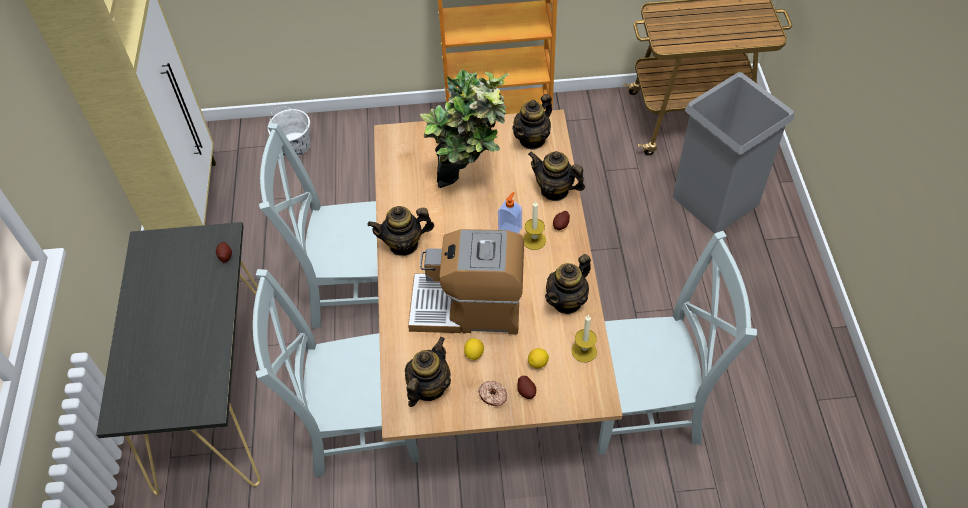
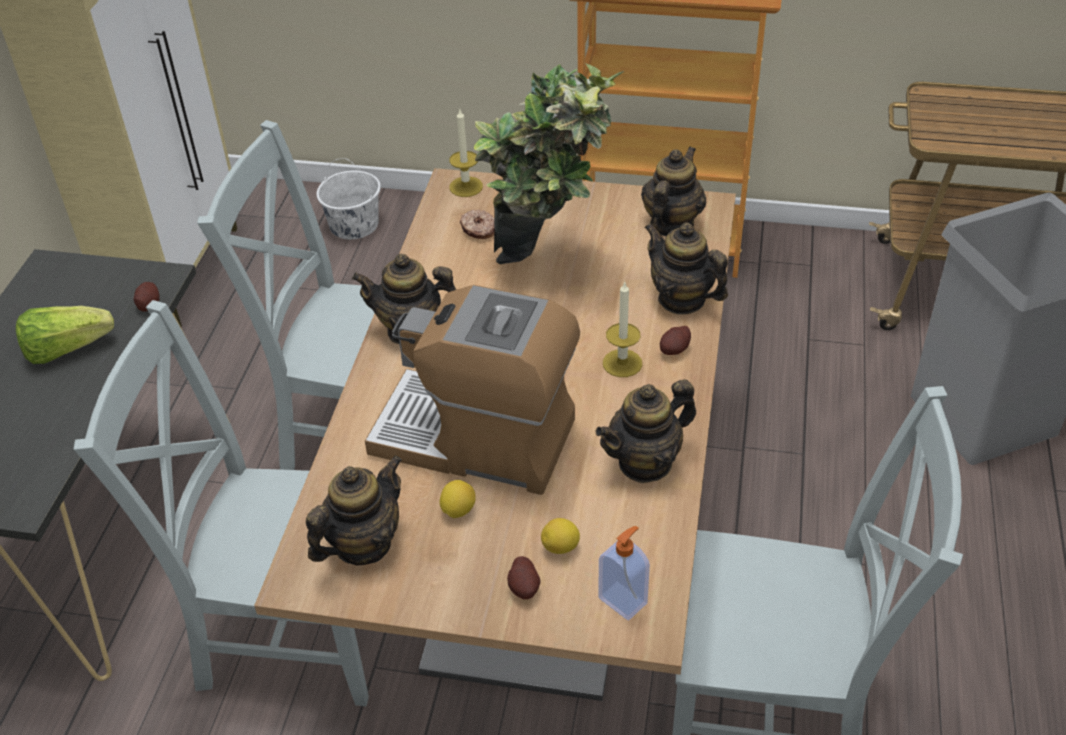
camera: 15 degrees right, 10 degrees down
(186, 298) = (66, 349): none -> lettuce
(493, 396) = (464, 582): donut -> donut (478, 230)
(510, 229) = (589, 340): soap dispenser -> soap dispenser (623, 600)
(532, 139) = (670, 224): teapot -> teapot turned 150 degrees clockwise
(584, 351) = (647, 546): candle -> candle (466, 187)

